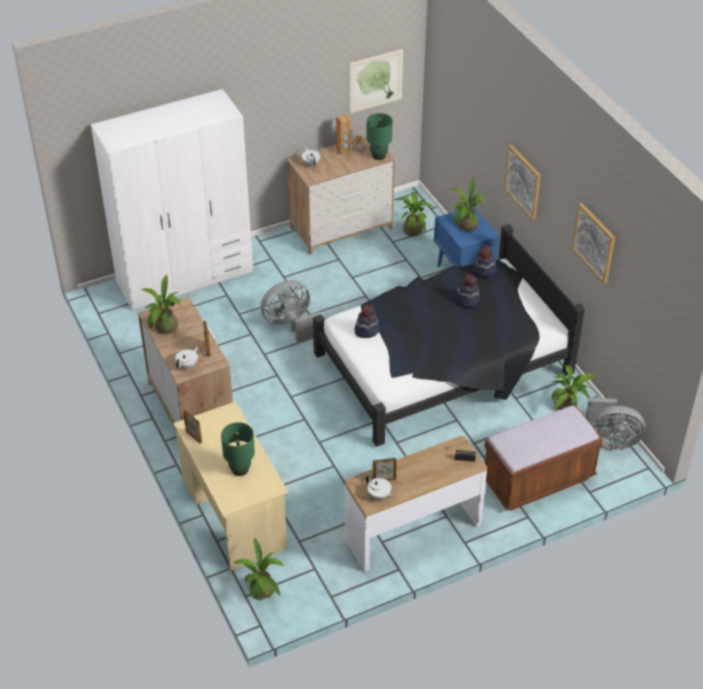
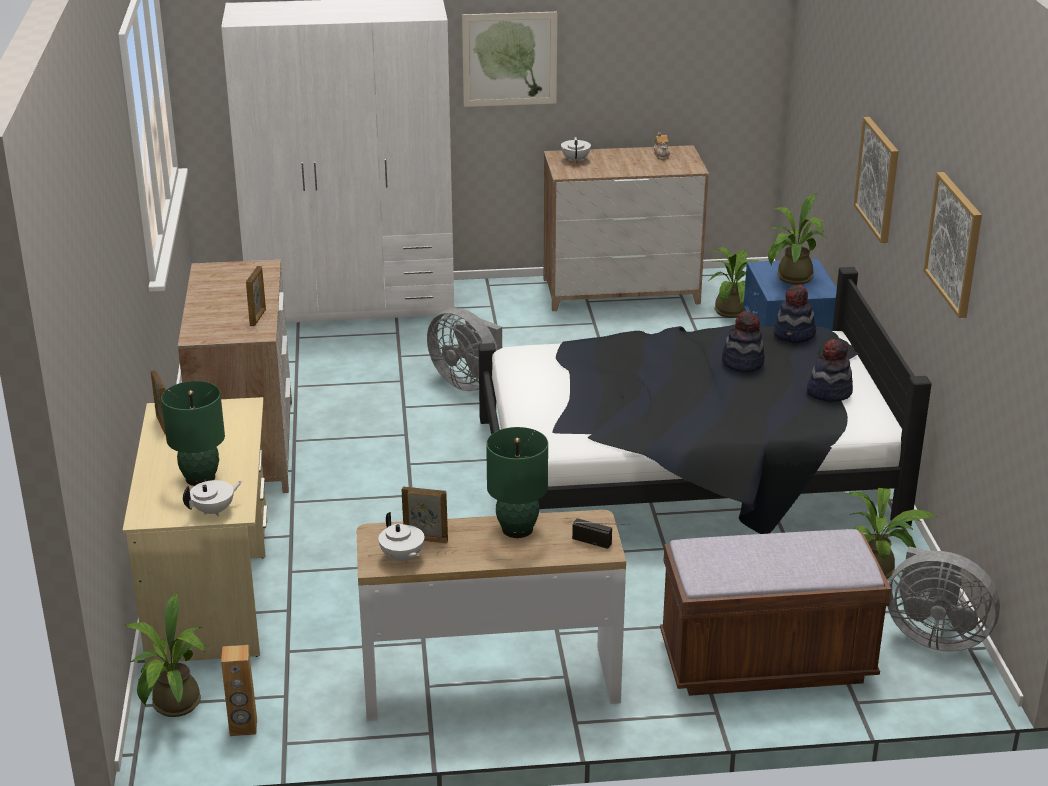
camera: 20 degrees right, 15 degrees down
(164, 329) = (213, 286): potted plant -> none
(188, 365) = (212, 329): white teapot -> white teapot (214, 511)
(290, 325) = (468, 382): grey fan -> grey fan turned 135 degrees counterclockwise
(343, 151) = (634, 155): brown speaker -> brown speaker (243, 727)
(366, 330) = (550, 369): hat -> hat (829, 392)
(375, 81) = (704, 52): picture -> picture (509, 59)
(378, 155) = (686, 166): green table lamp -> green table lamp (517, 529)

